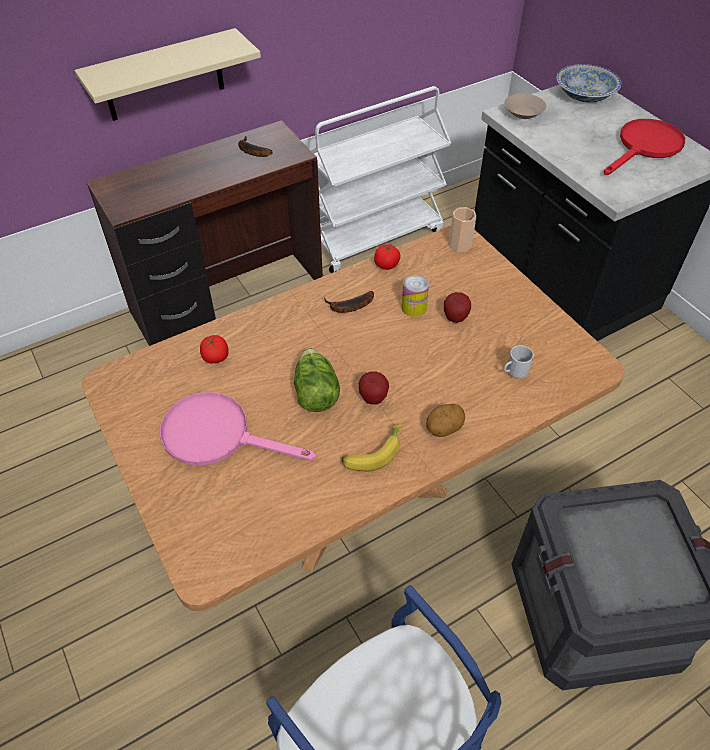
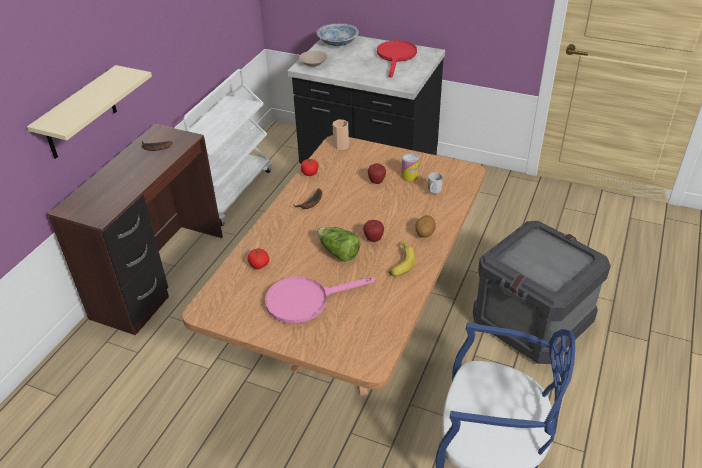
camera: 35 degrees left, 10 degrees down
(413, 307) = (348, 187): can -> can (409, 176)

